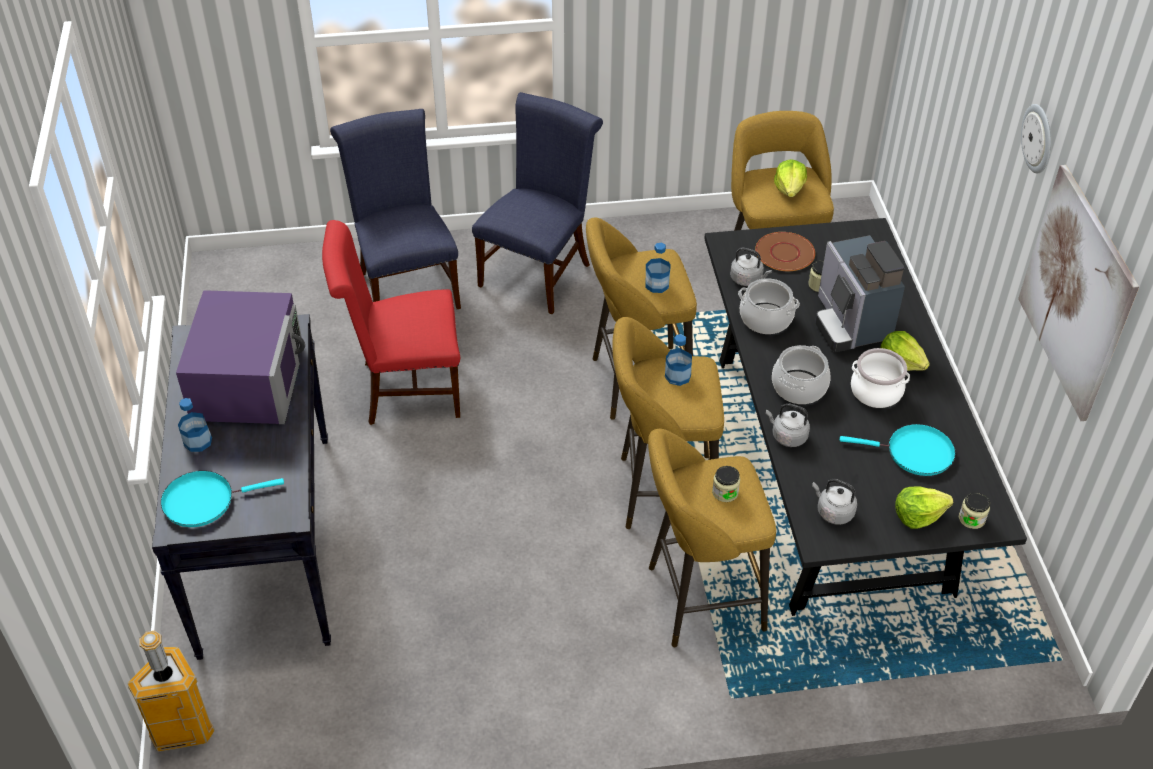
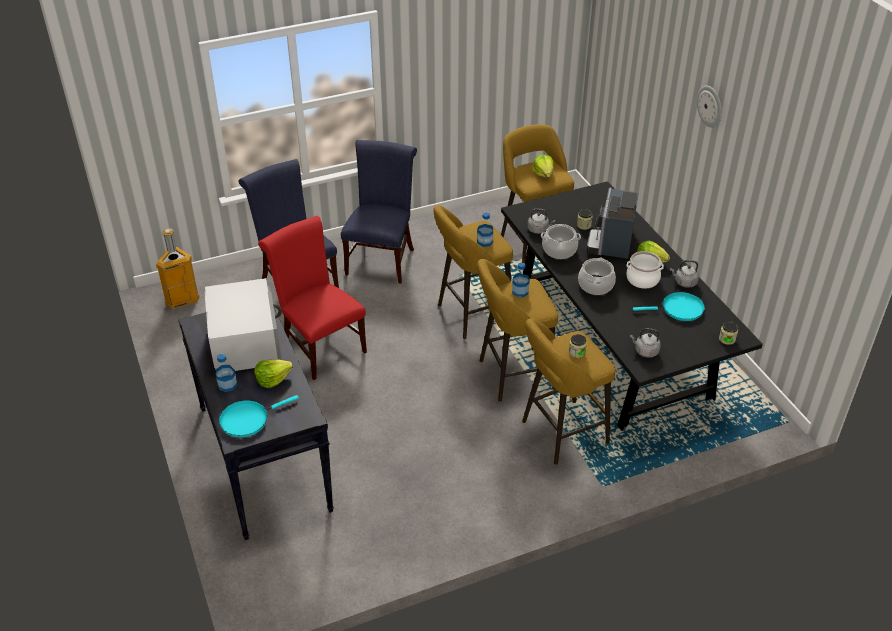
camera: 15 degrees left, 5 degrees down
(182, 730) = (252, 586): trash can -> trash can (181, 300)
(248, 379) = (245, 341): purple microwave -> white microwave
(403, 389) = (320, 346): red chair -> red chair turned 75 degrees clockwise
(784, 253) = (555, 211): brown plate -> none
(787, 436) = (600, 314): grey kettle -> grey kettle (684, 282)
(850, 323) = (611, 244): coffee machine -> coffee machine turned 45 degrees clockwise
(918, 515) = (695, 343): lettuce -> lettuce (272, 379)
(1076, 293) = (757, 191): picture -> none

